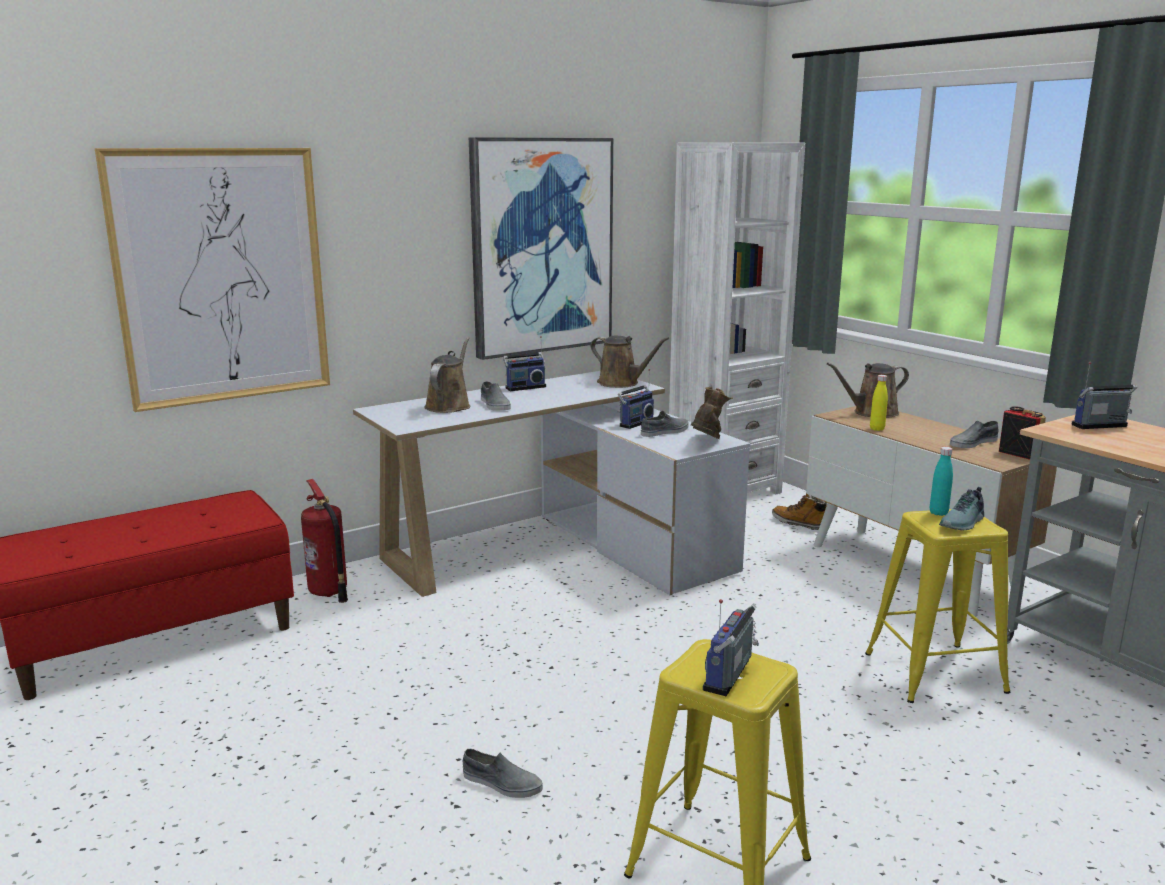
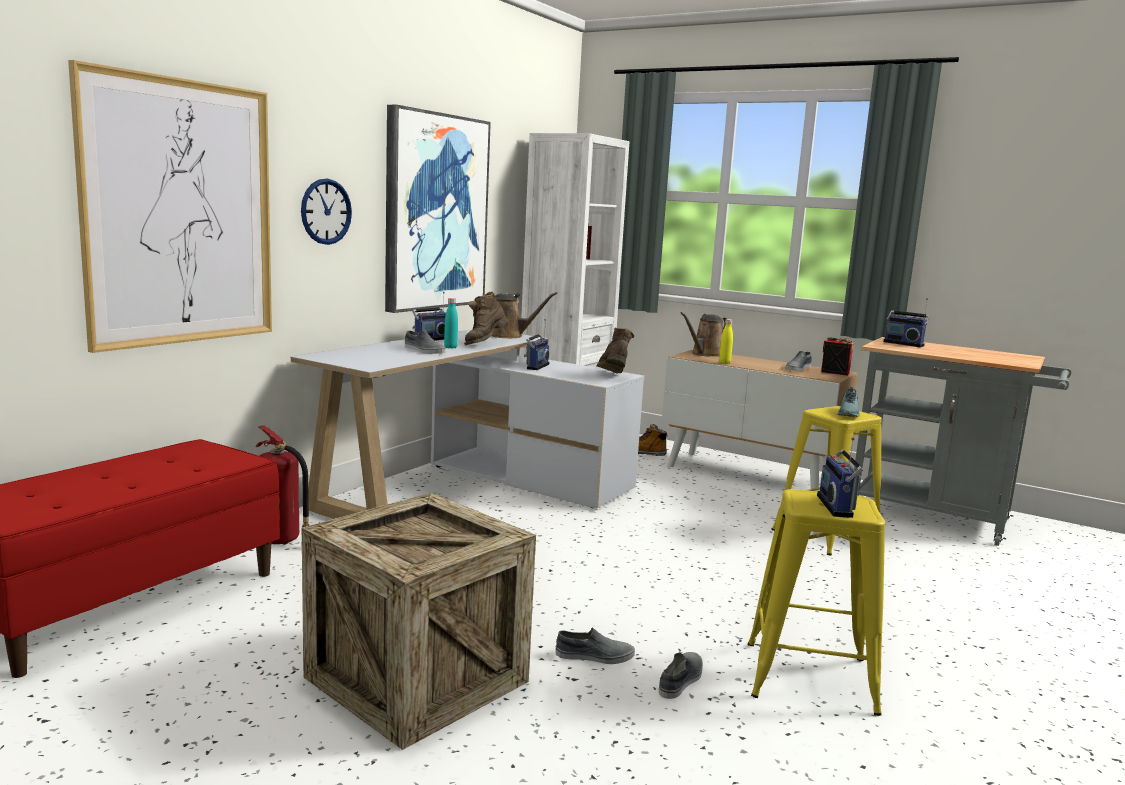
camera: 25 degrees left, 5 degrees down
(312, 771) = (417, 679): none -> crate
(393, 259) = (326, 211): none -> wall clock
(449, 405) = (382, 352): brown watering can -> none
(576, 395) = (484, 343): none -> brown boot
(665, 431) = (569, 371): grey shoe -> grey shoe (681, 680)
(938, 513) = (826, 409): turquoise bottle -> turquoise bottle (450, 347)
(1101, 426) = (904, 344): radio -> radio turned 105 degrees counterclockwise

